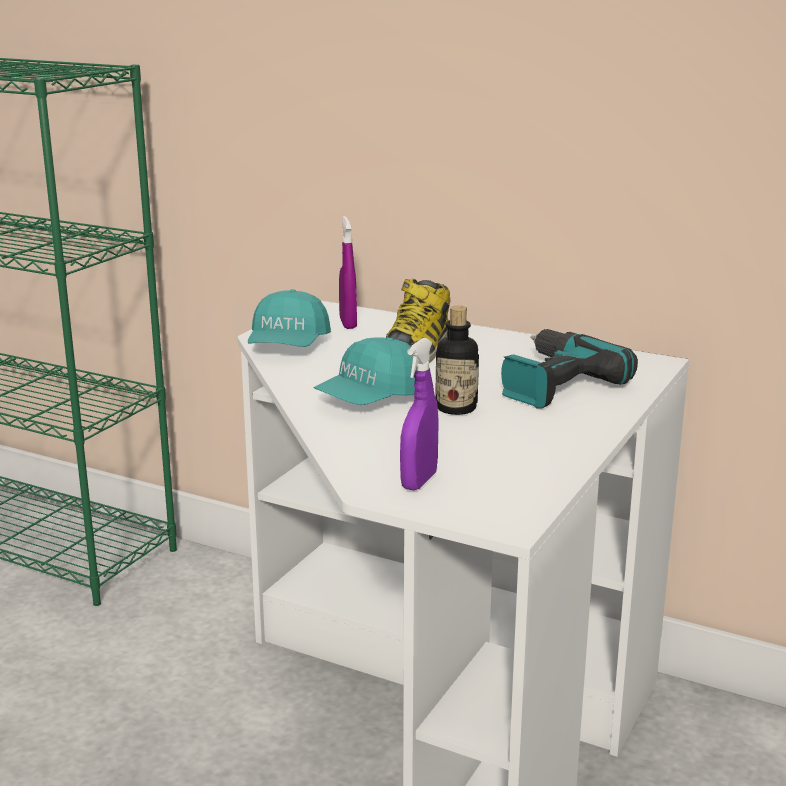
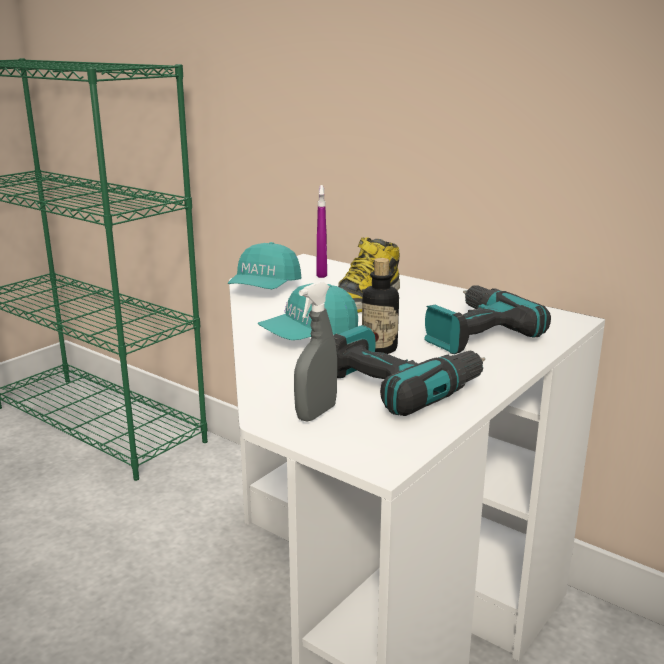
camera: 10 degrees right, 0 degrees up
(419, 481) = (316, 413): purple spray bottle -> grey spray bottle
(497, 446) = (401, 385): none -> power drill

